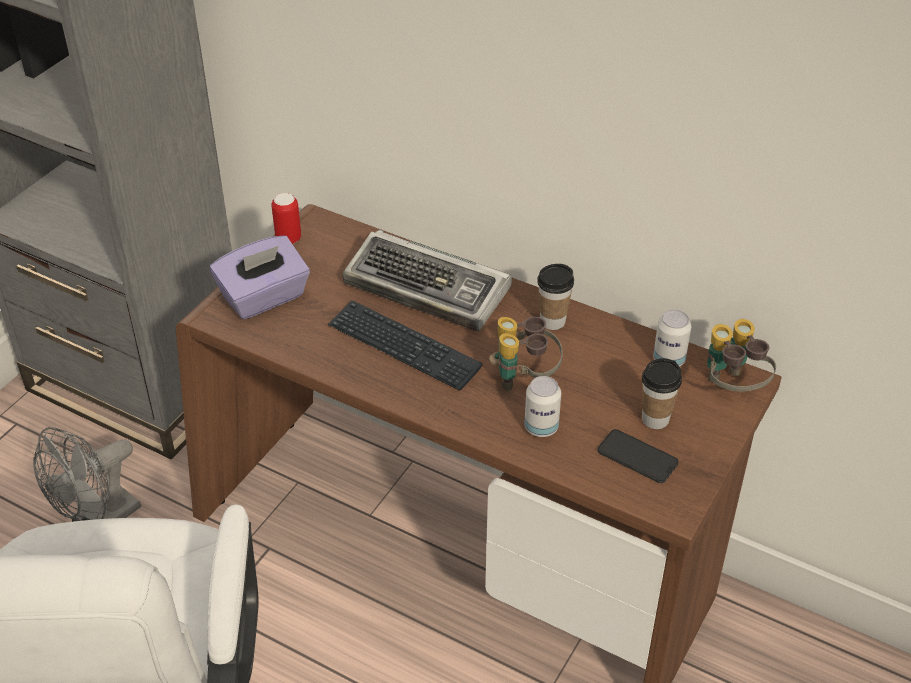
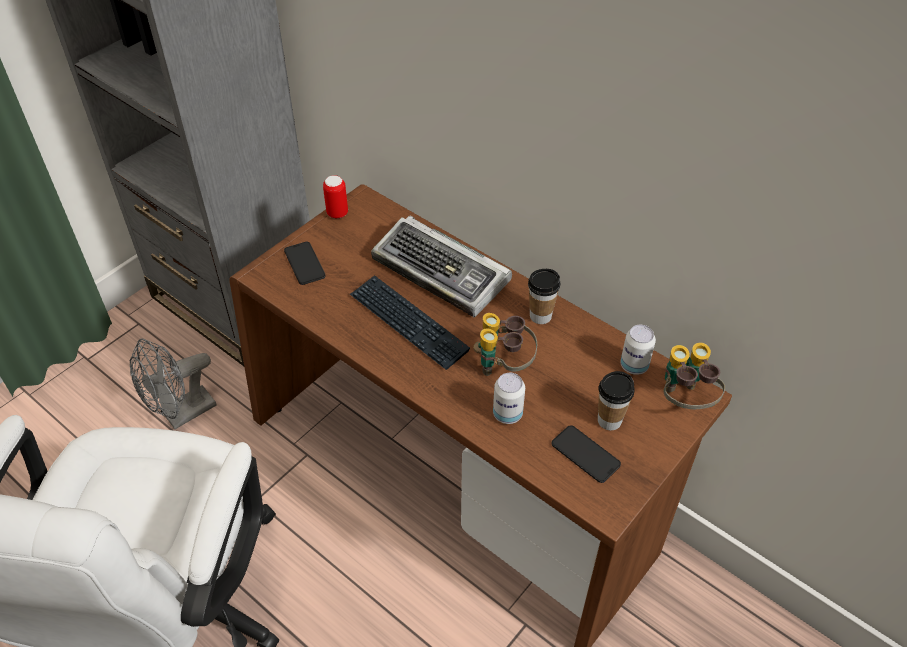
camera: 10 degrees right, 5 degrees up
(264, 298) = (304, 263): purple tissue box -> phone

